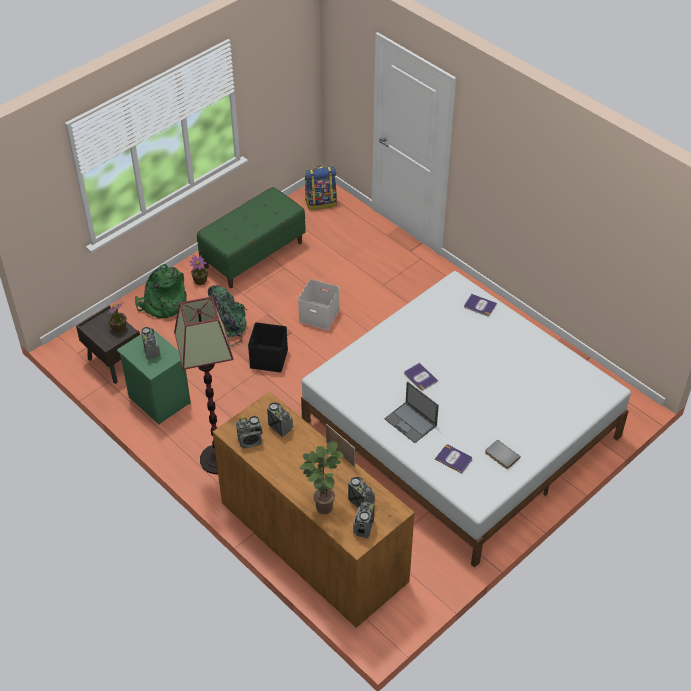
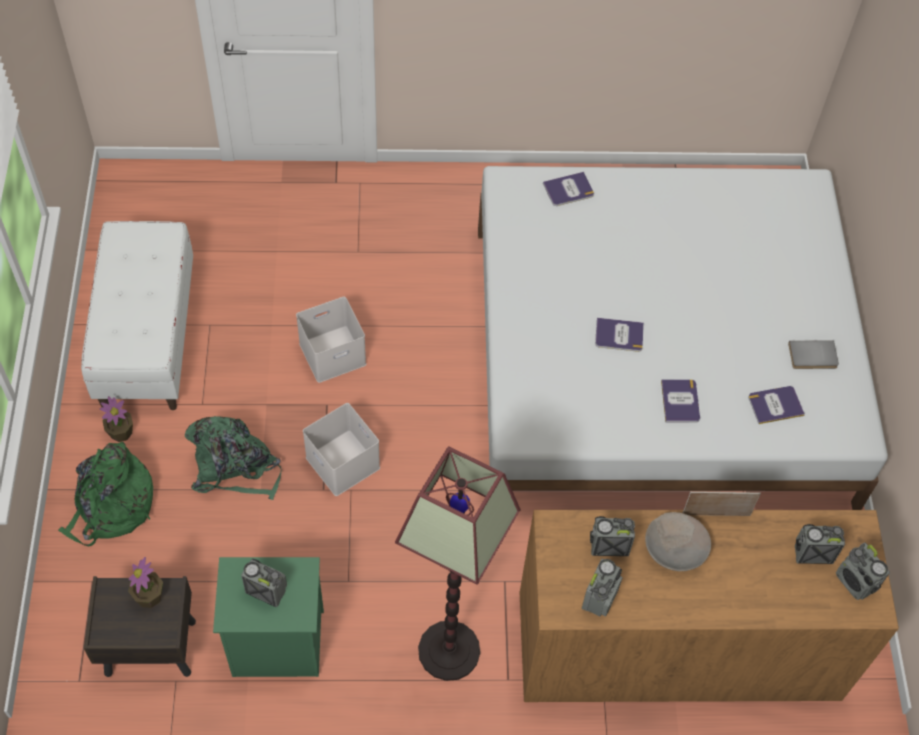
camera: 50 degrees left, 10 degrees up
(253, 254) = (147, 338): green bench -> white bench
(268, 357) = (341, 462): black storage box -> white storage box
(305, 451) = (675, 549): none -> beige bowl
(321, 202) = (146, 199): backpack -> none
(323, 505) = (781, 598): potted plant -> none
(411, 422) = (680, 401): laptop -> book

